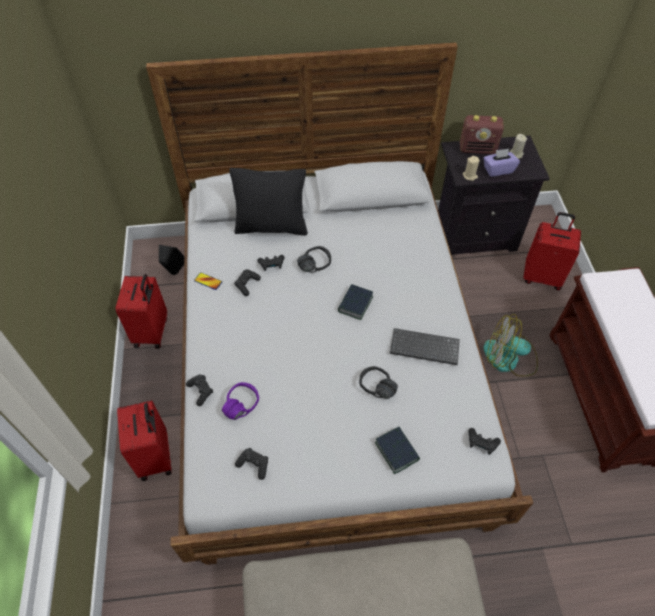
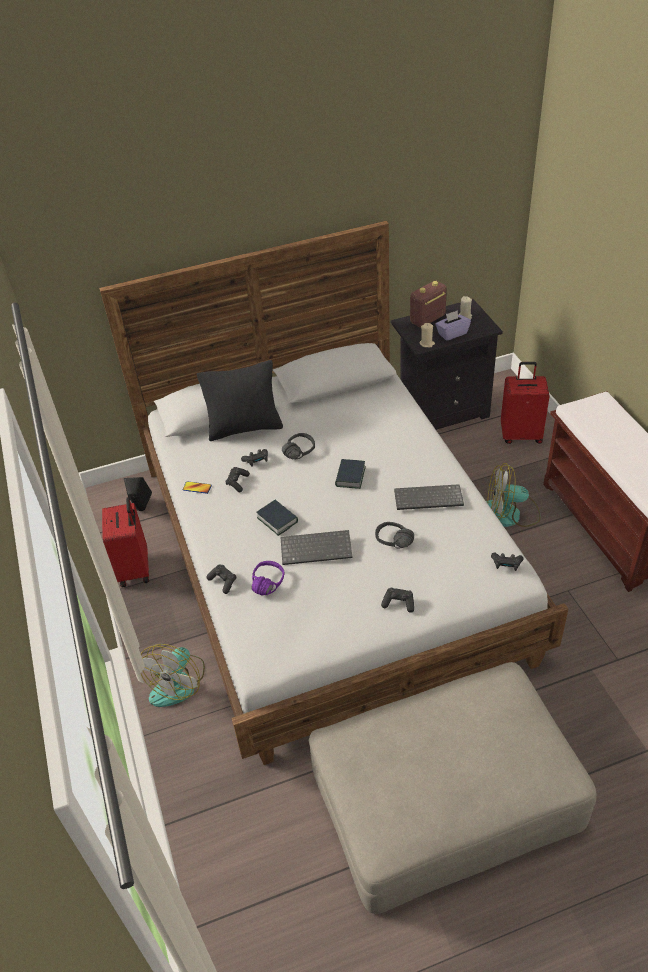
camera: 10 degrees left, 10 degrees down
(156, 457) = (178, 682): red suitcase -> fan
(254, 465) = (297, 629): black game controller -> black game controller (398, 603)
(300, 377) = (317, 548): none -> keyboard
(396, 451) = (429, 588): book -> book (277, 520)
(478, 149) = (427, 320): radio -> radio turned 150 degrees clockwise

